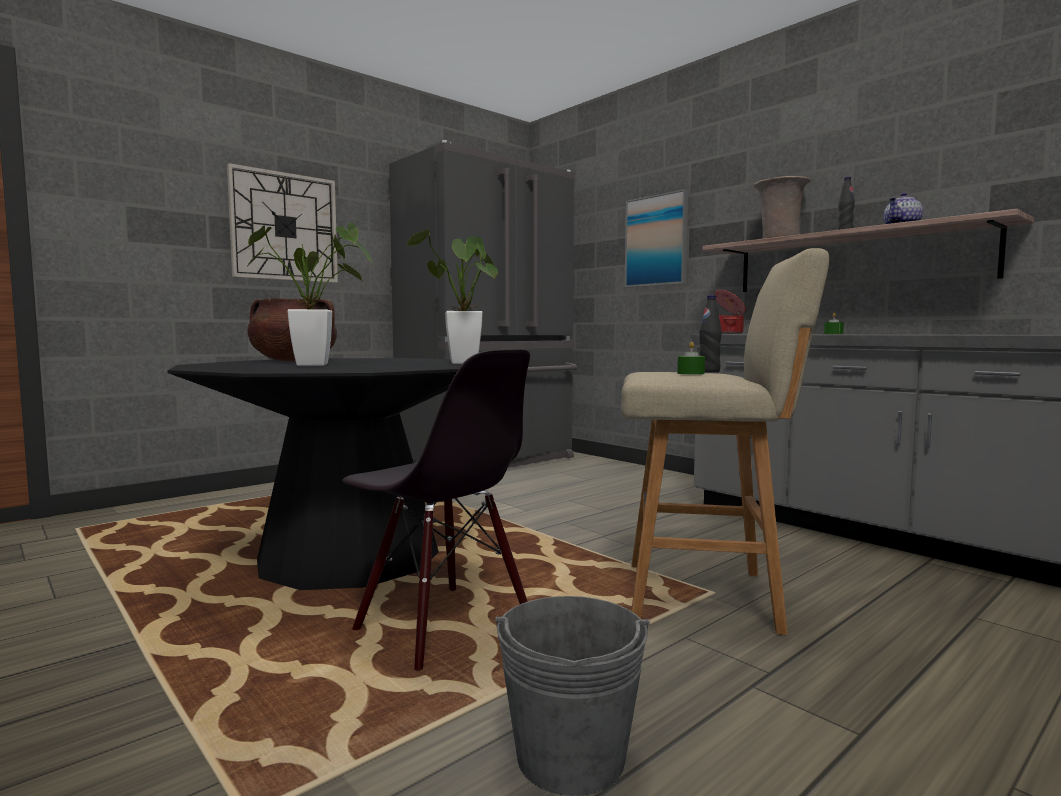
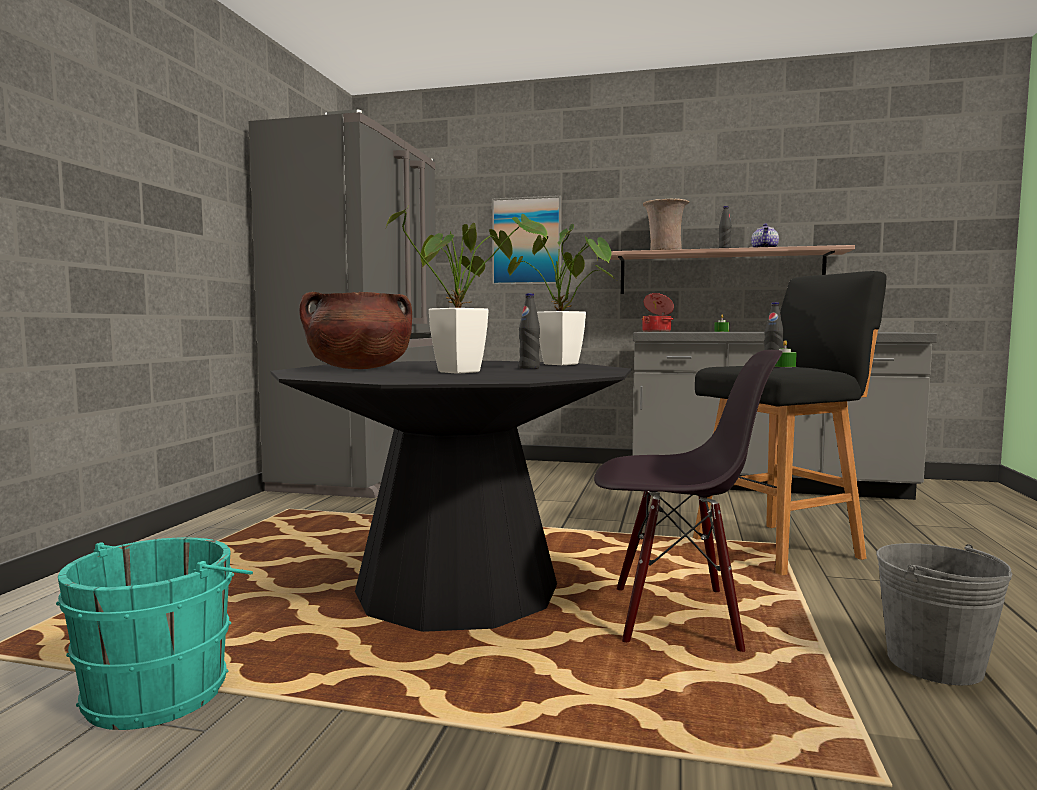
camera: 35 degrees left, 0 degrees up
(90, 570) = (164, 689): none -> turquoise bucket
(284, 227) = (149, 188): wall clock -> none
(397, 364) = (529, 368): none -> black bottle
(707, 597) = (780, 548): beige stool -> black stool

